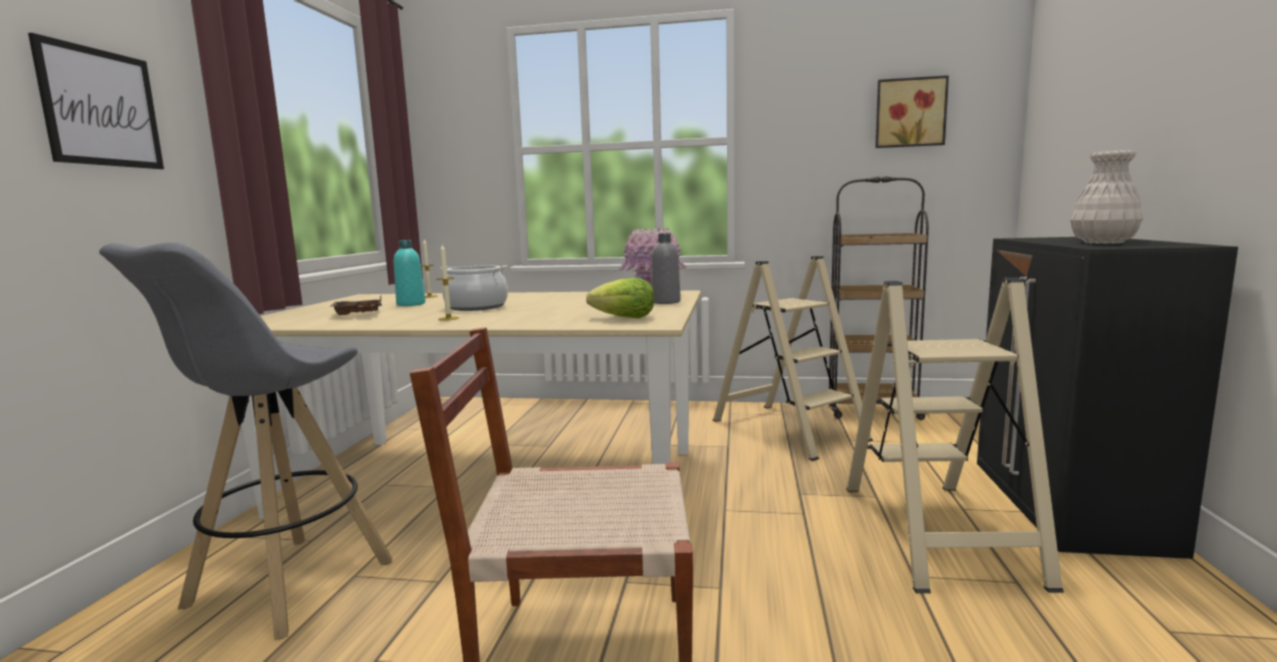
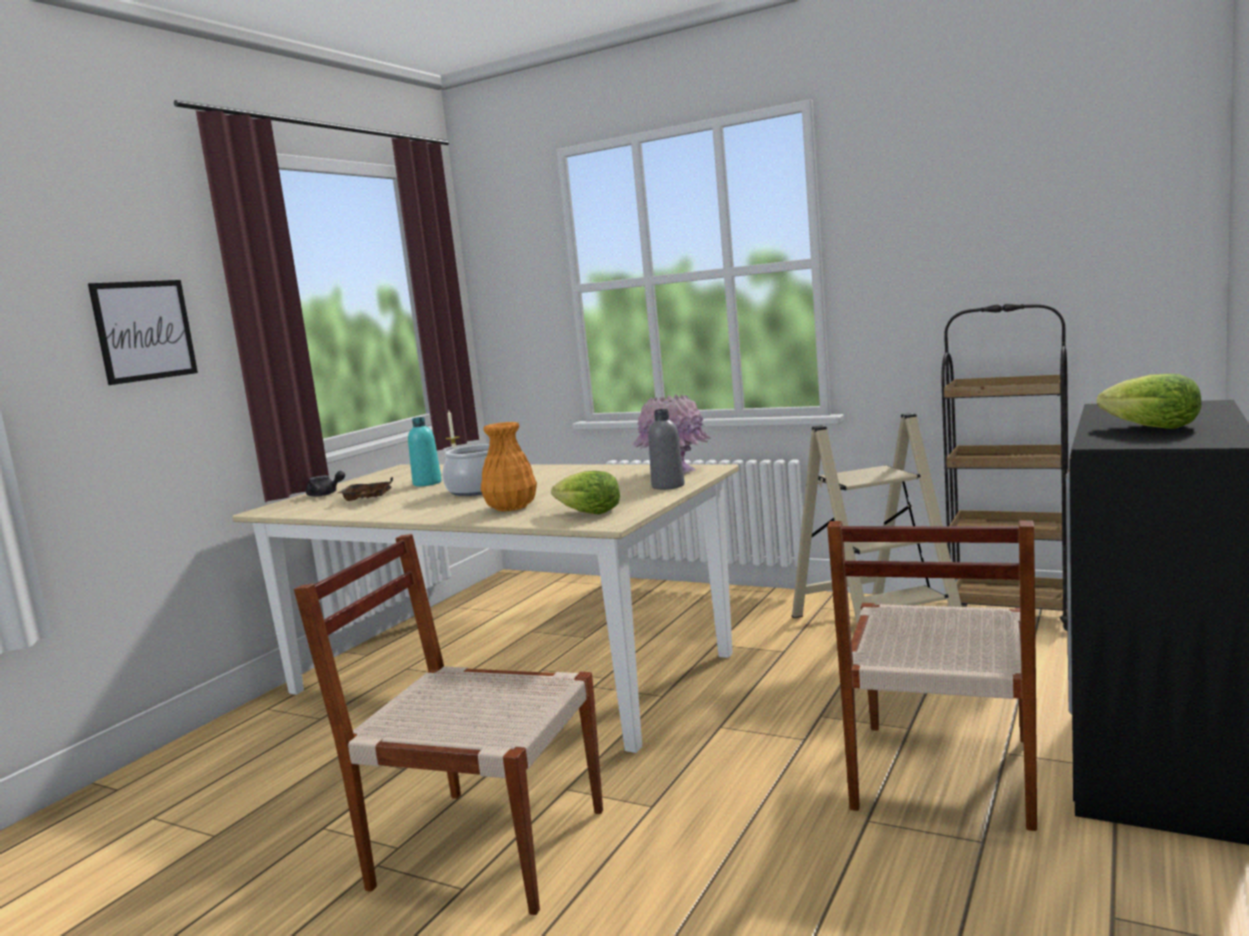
camera: 20 degrees right, 0 degrees up
(285, 586) = (284, 757): grey stool -> none
(302, 313) = (325, 494): none -> grey teapot
(448, 318) = (434, 508): candle -> none
(534, 316) = (511, 507): none -> orange vase
(910, 113) = (1052, 212): picture -> none
(938, 533) = (942, 778): beige step ladder -> chair
(1104, 242) = (1152, 428): white vase -> lettuce

